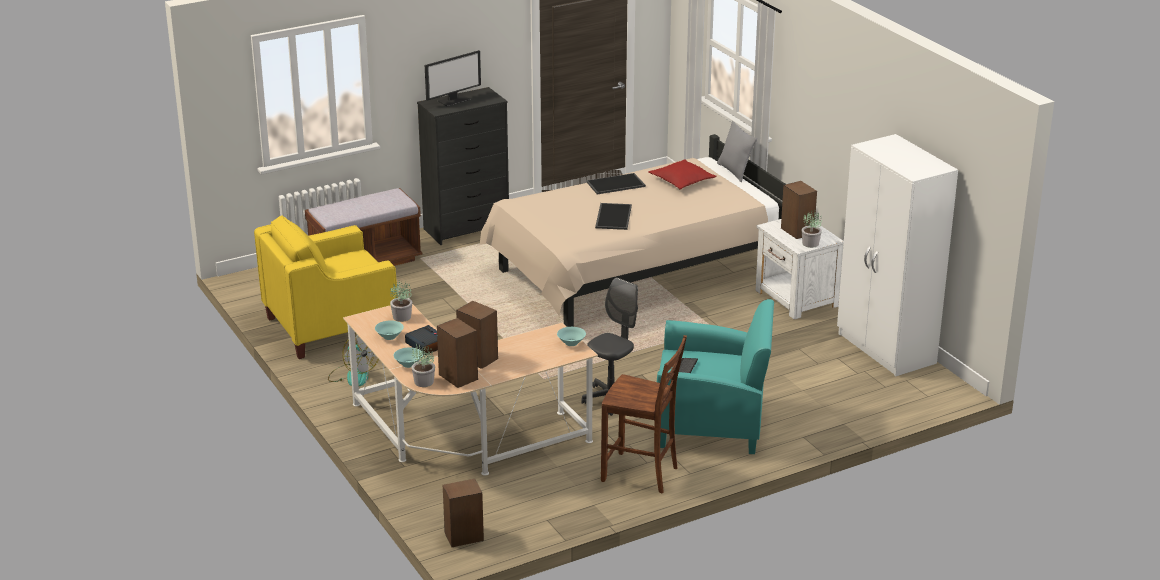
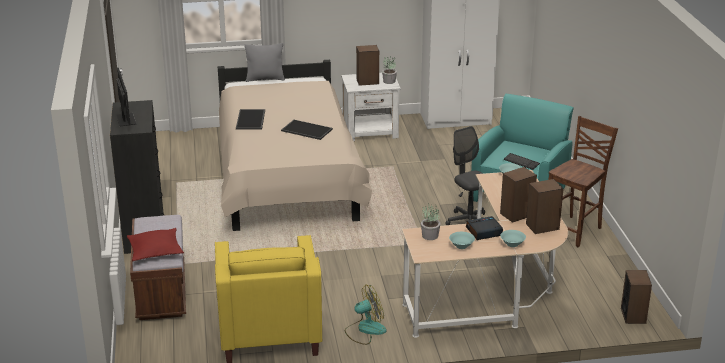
camera: 70 degrees left, 0 degrees up
(423, 382) = (544, 242): potted plant -> none
(682, 181) = (267, 97): red pillow -> red pillow (155, 250)

